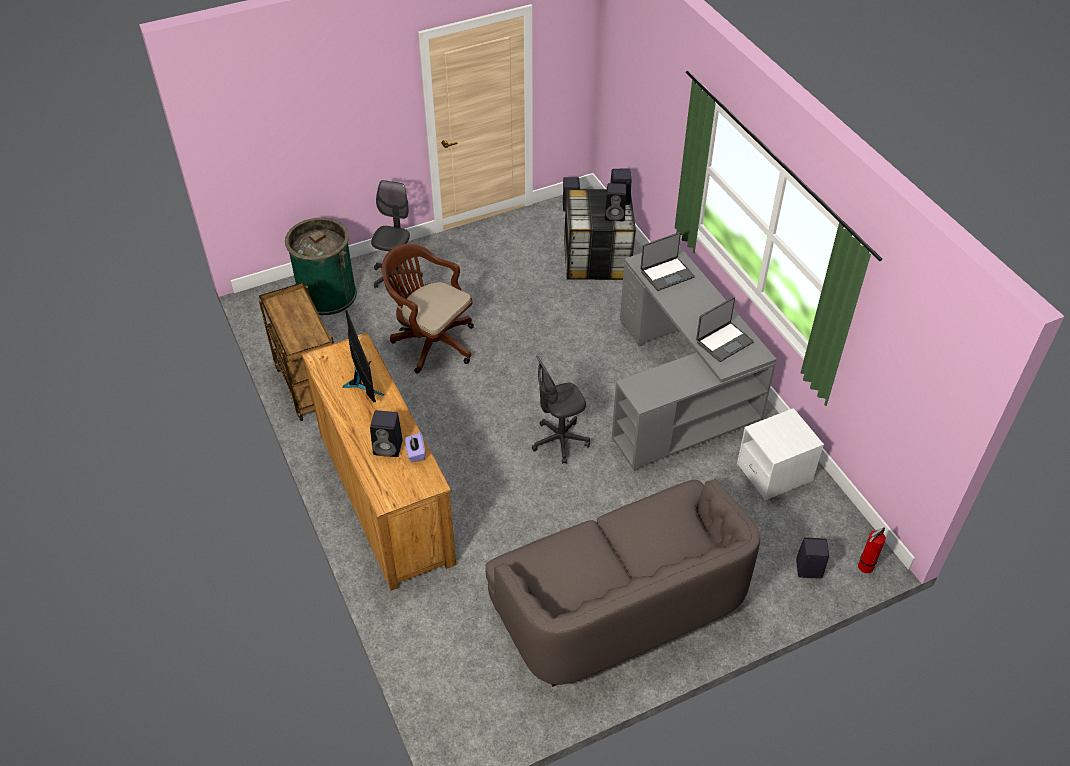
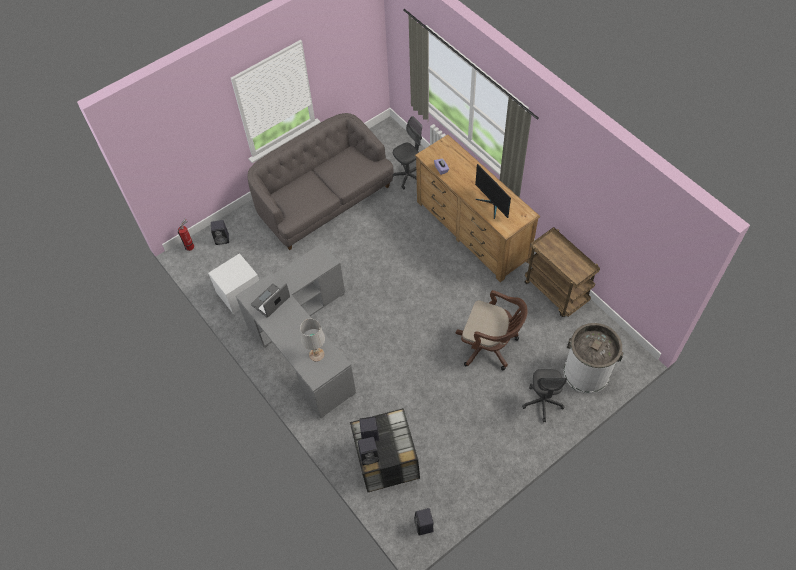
camera: 170 degrees right, 10 degrees up
(327, 295) = (586, 372): green trash can -> white trash can
(389, 447) = (457, 169): black speaker -> none
(560, 441) = (378, 287): grey office chair -> grey office chair (408, 176)
(666, 274) = (316, 354): laptop -> white table lamp

